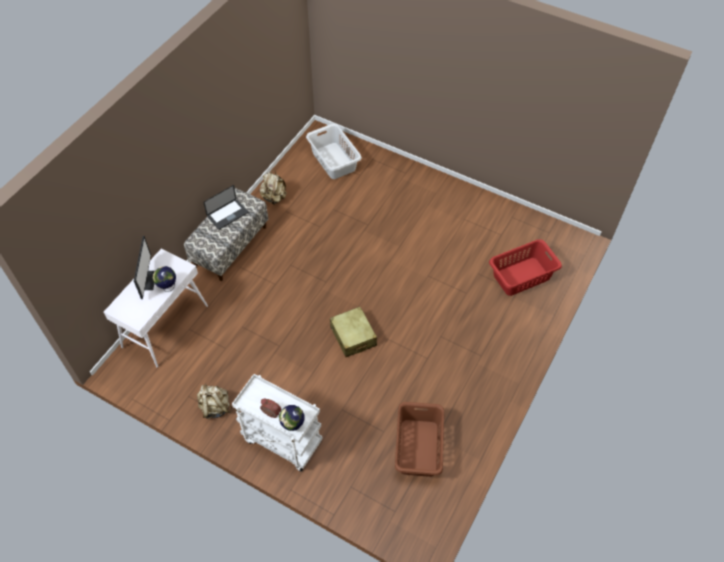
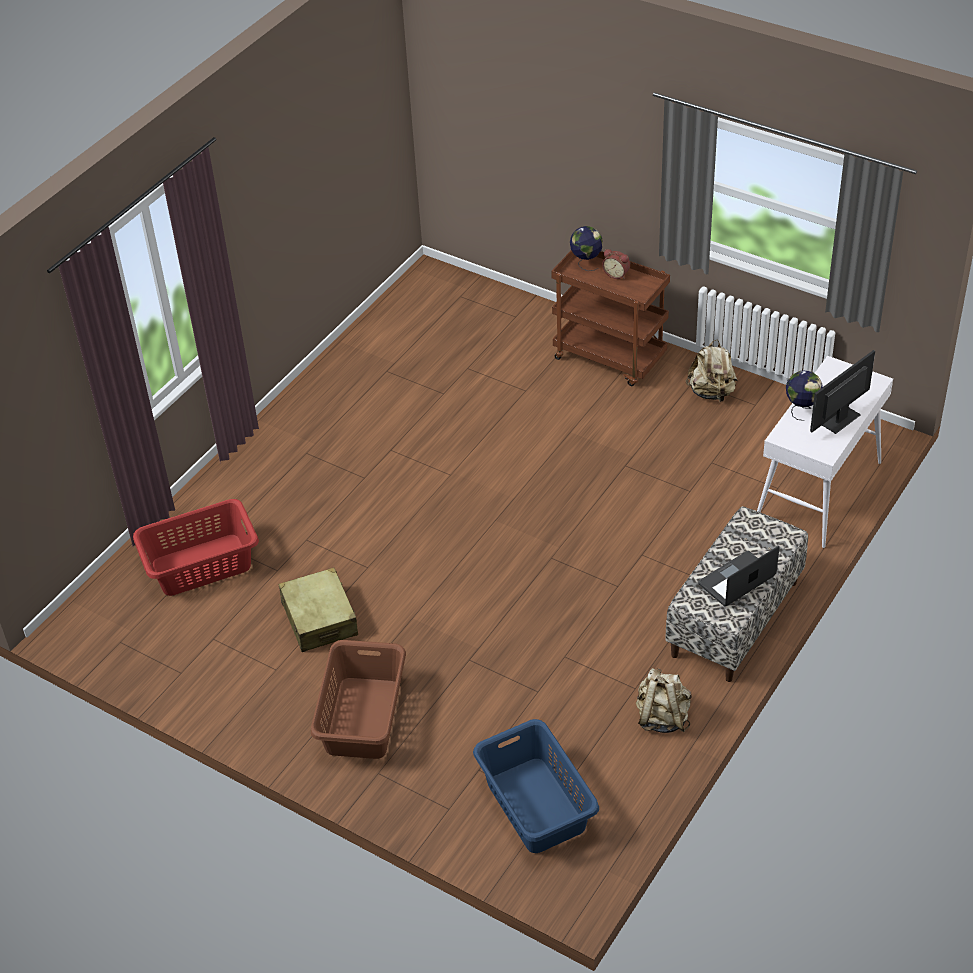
camera: 175 degrees left, 10 degrees down
(147, 280) = (839, 419): monitor -> monitor turned 45 degrees clockwise
(281, 441) = (610, 358): white cart -> brown cart
(334, 160) = (535, 806): grey laundry basket -> blue laundry basket
(353, 336) = (505, 477): beige suitcase -> beige suitcase (319, 619)
(419, 447) = (420, 352): brown laundry basket -> brown laundry basket (362, 718)

